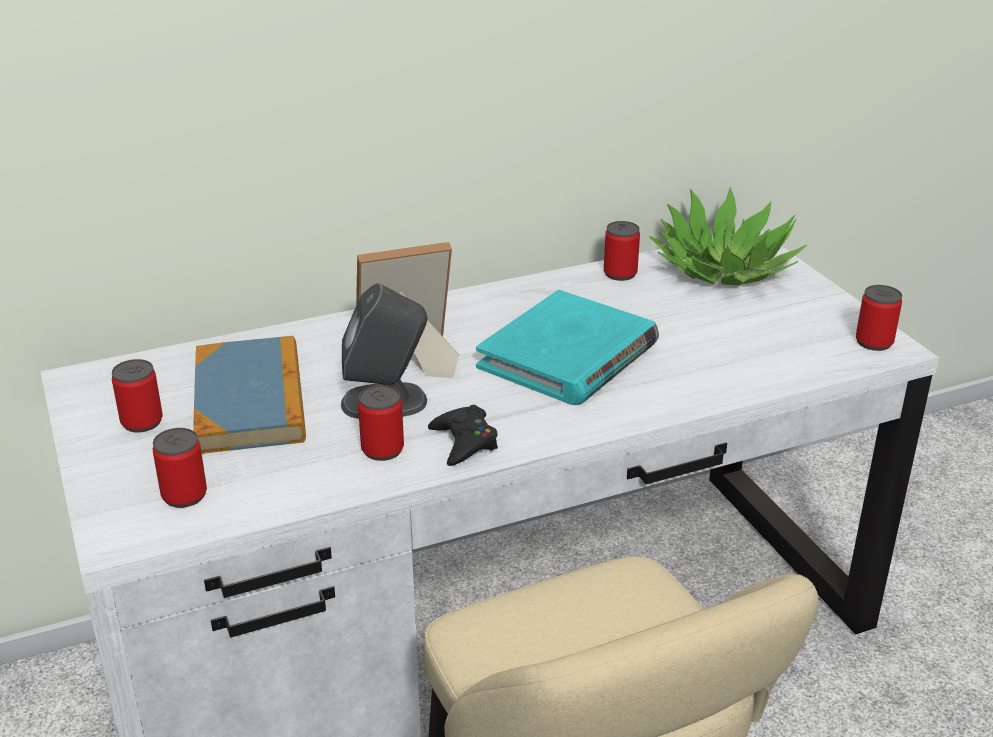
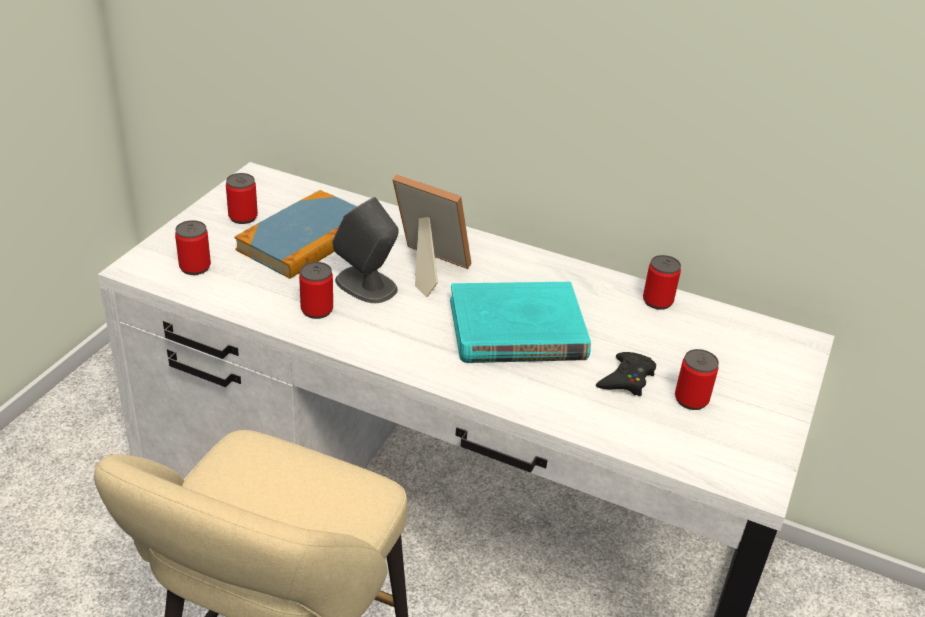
camera: 45 degrees right, 5 degrees up
(464, 442) = (362, 336): black game controller -> black game controller (626, 379)
(724, 268) = (743, 345): potted plant -> none
(874, 342) = (752, 470): can -> can (691, 399)

